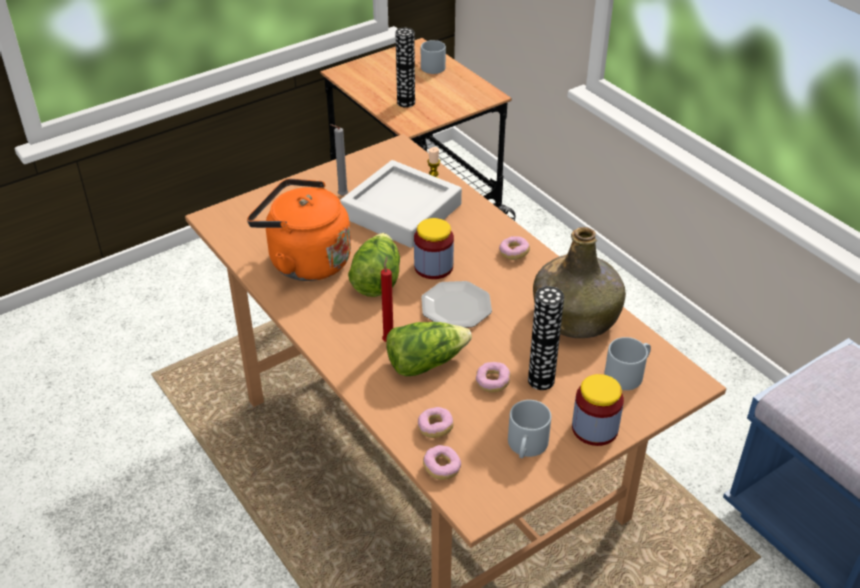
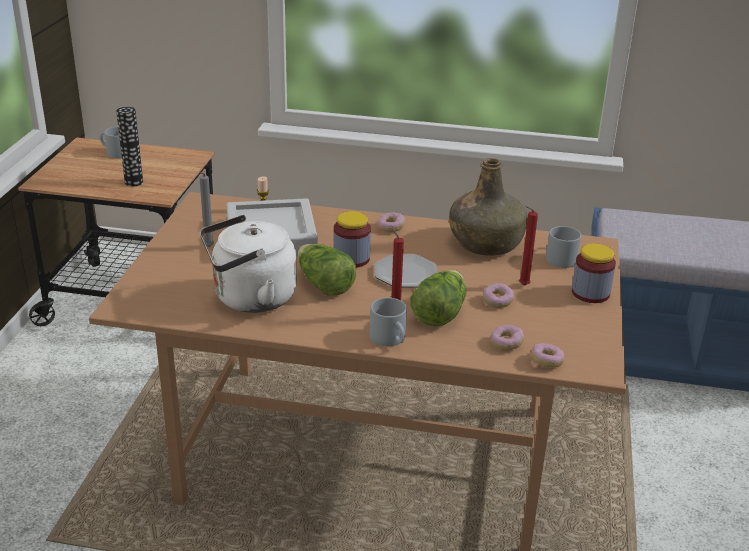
camera: 45 degrees left, 10 degrees down
(304, 261) = (250, 299): orange kettle -> white kettle
(527, 447) = (572, 322): grey mug -> grey mug (391, 339)
(541, 380) = (522, 285): vase -> red candle

